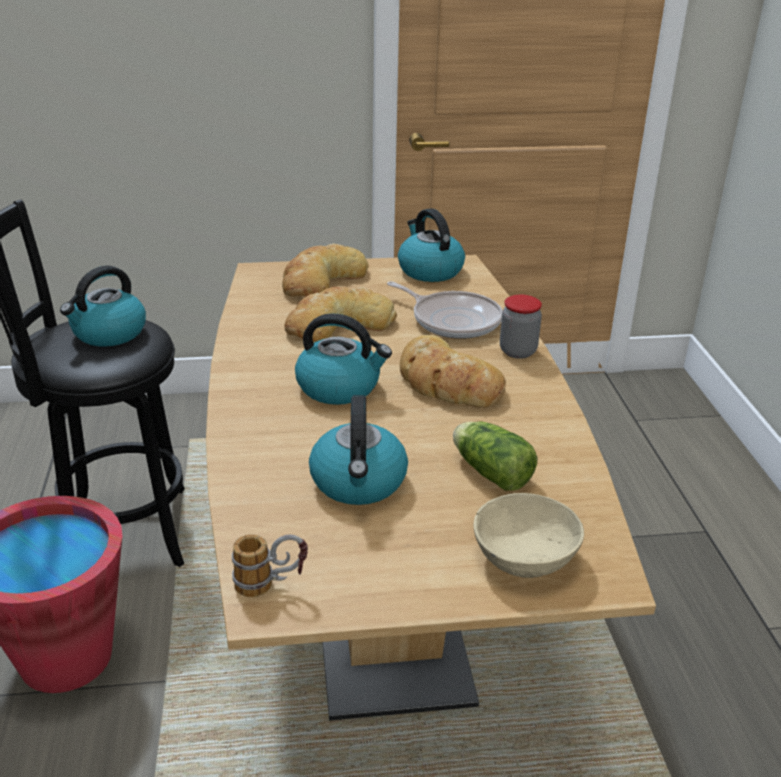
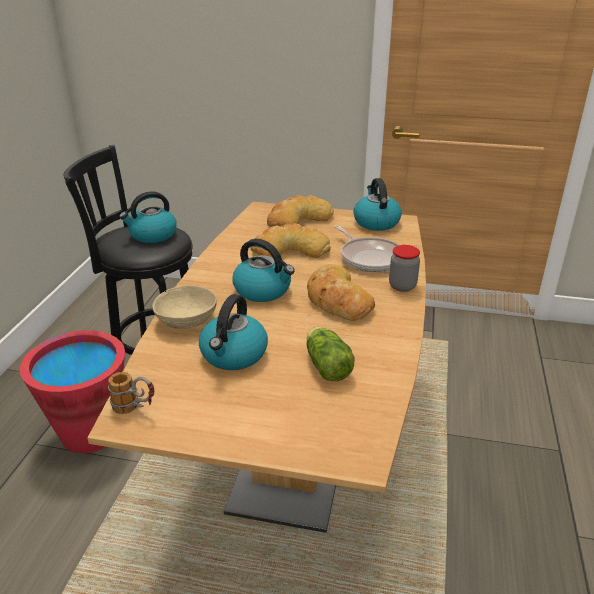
camera: 20 degrees right, 0 degrees up
(526, 557) = (313, 429): beige bowl -> beige bowl (187, 320)

